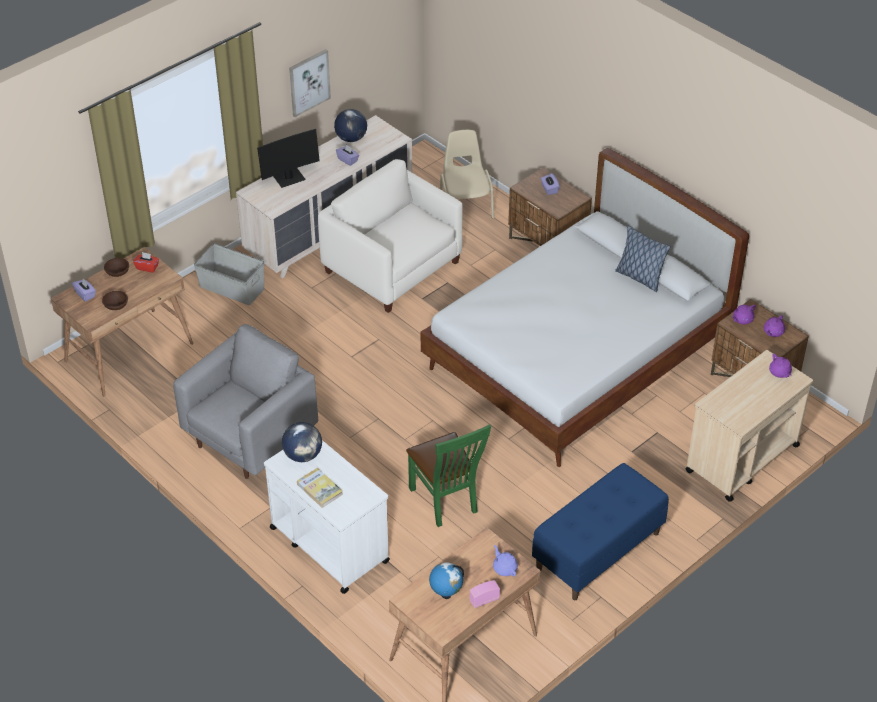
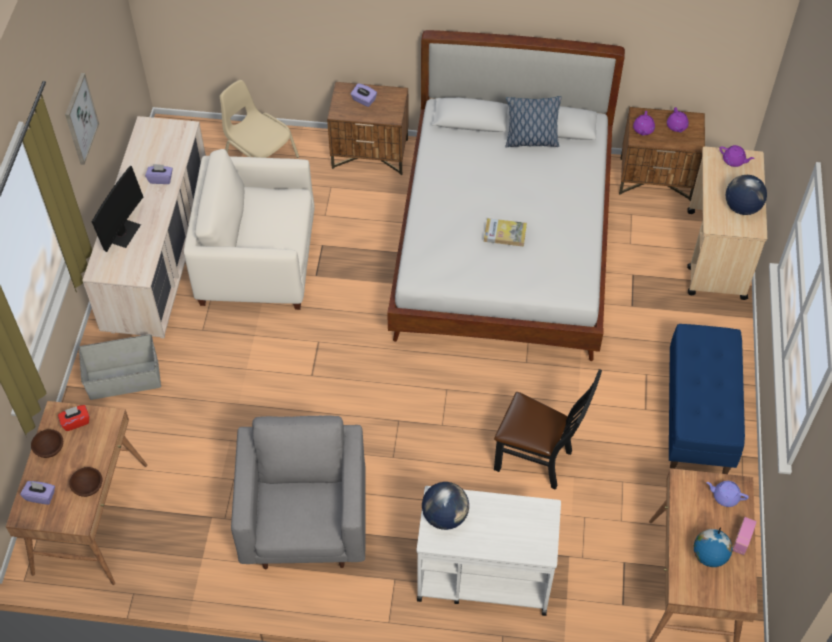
camera: 40 degrees left, 10 degrees up
(319, 489) = (496, 539): book -> book (505, 234)
(351, 138) = (139, 154): globe -> globe (741, 207)
(446, 502) = (538, 460): green chair -> black chair

